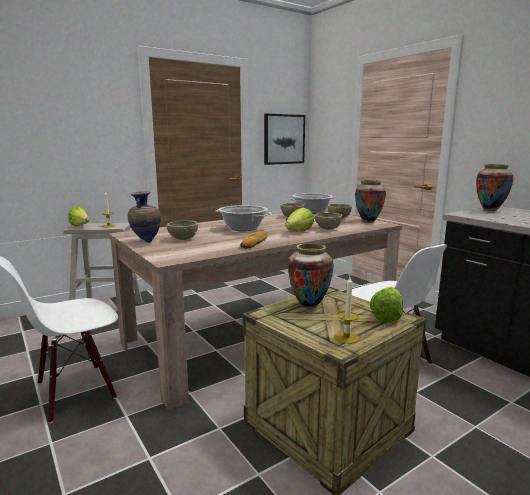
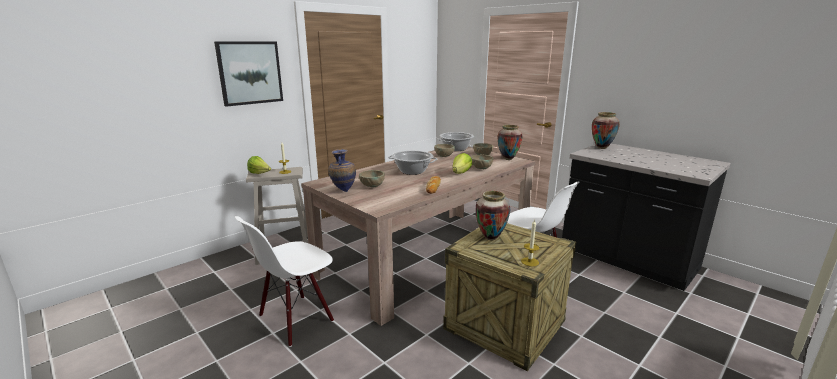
camera: 10 degrees left, 5 degrees up
(283, 139) = (417, 78): picture -> picture (250, 73)
(386, 316) = (548, 242): lettuce -> none

